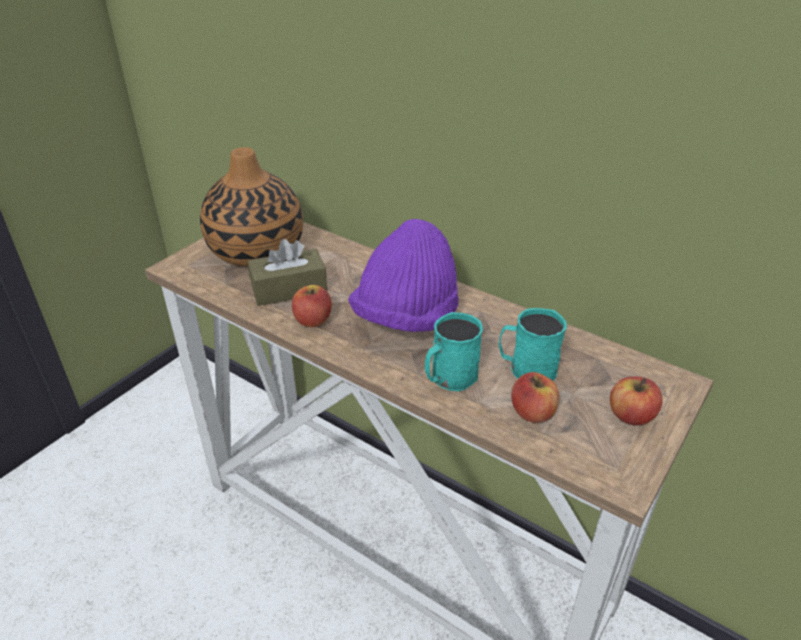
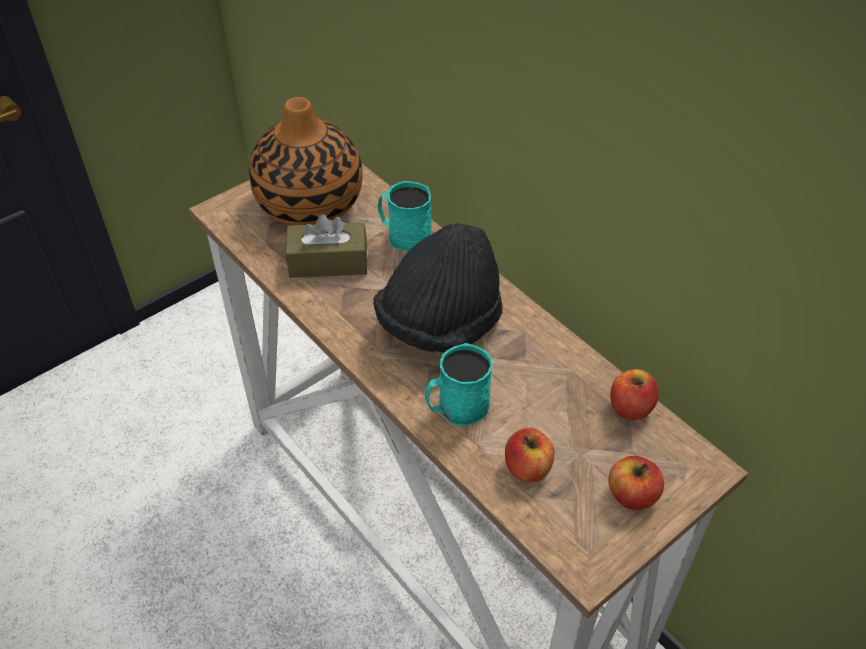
camera: 15 degrees right, 10 degrees up
(313, 320) = (340, 307): apple -> apple (630, 407)
(406, 317) = (440, 323): purple hat -> black hat
(526, 368) = (544, 414): turquoise mug -> turquoise mug (404, 236)

